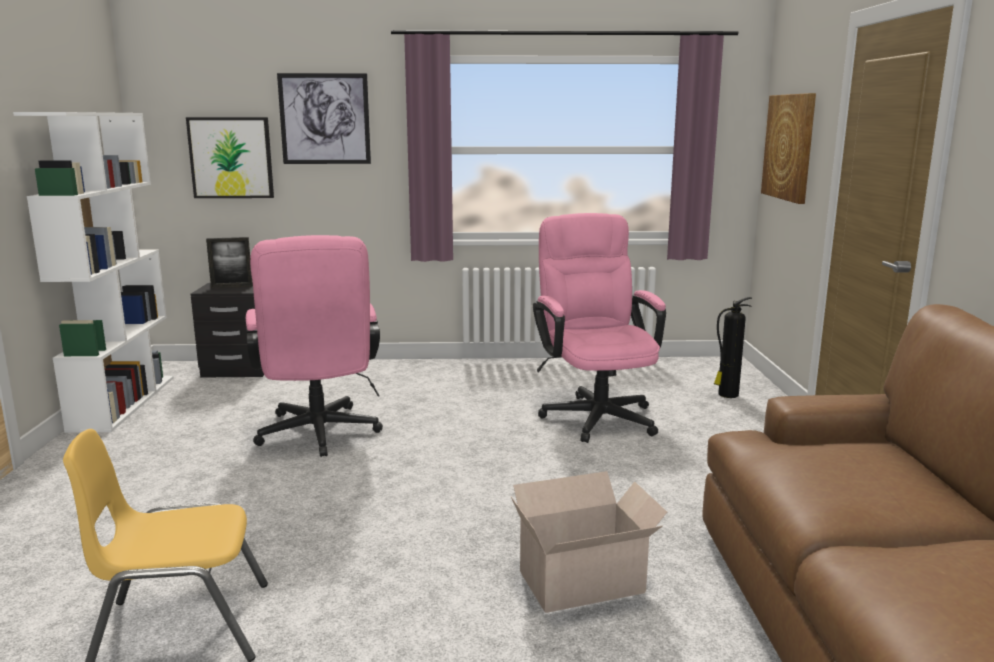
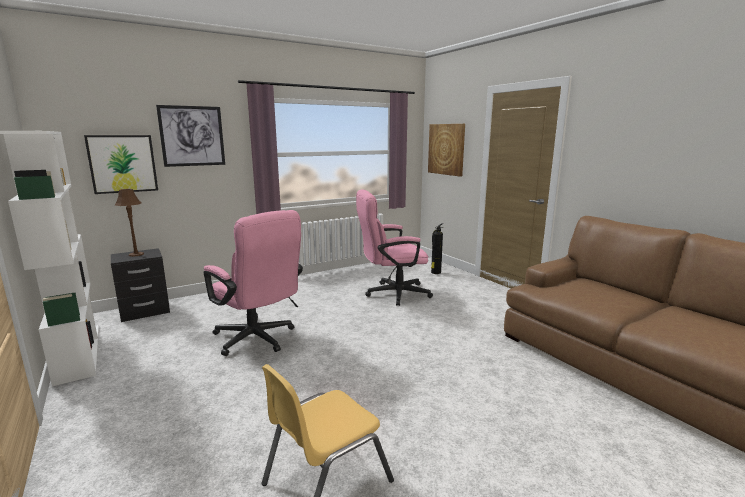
camera: 30 degrees left, 0 degrees up
(232, 287) = (136, 254): picture frame -> brown table lamp
(585, 582) = (490, 376): cardboard box -> none
(595, 414) = (391, 293): pink office chair -> pink office chair turned 60 degrees counterclockwise

